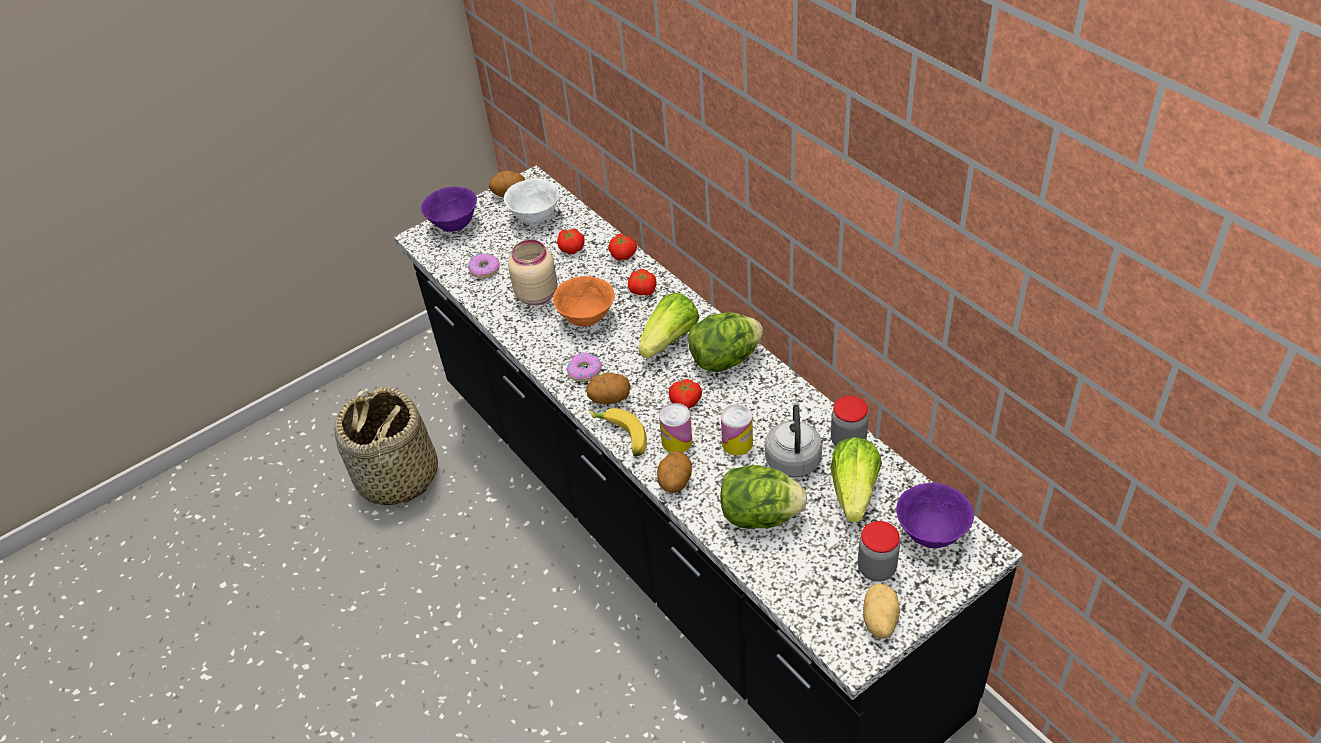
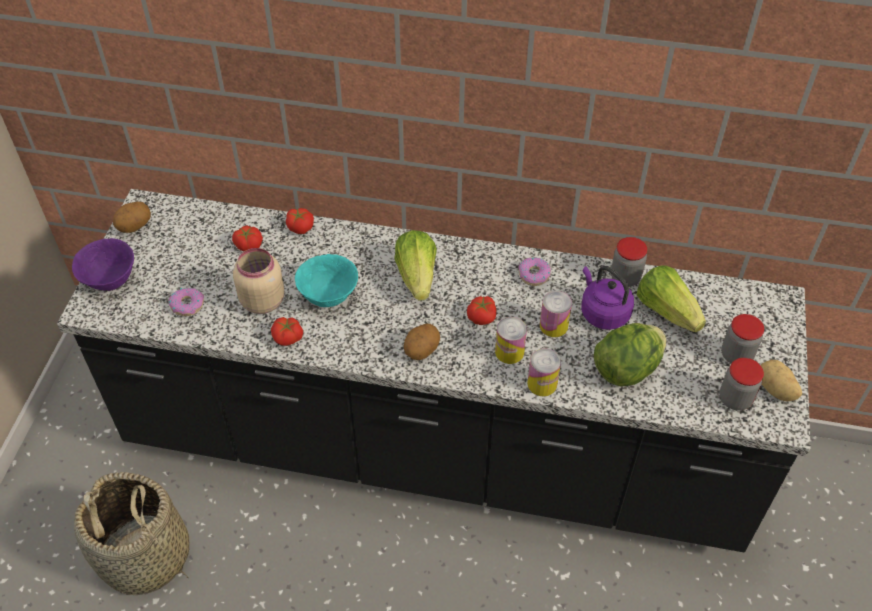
camera: 45 degrees left, 5 degrees up
(535, 217) = (184, 235): white bowl -> none
(584, 371) = (376, 341): donut -> donut (533, 275)
(587, 318) = (329, 297): orange bowl -> turquoise bowl
(620, 437) = (463, 375): banana -> none
(643, 290) = (350, 248): tomato -> tomato (288, 338)
(674, 482) = (542, 384): potato -> can
(724, 359) = (475, 267): lettuce -> none
(793, 458) = (603, 312): grey kettle -> purple kettle
(830, 603) = (735, 399): none -> jar
(930, 533) = (741, 309): purple bowl -> none

